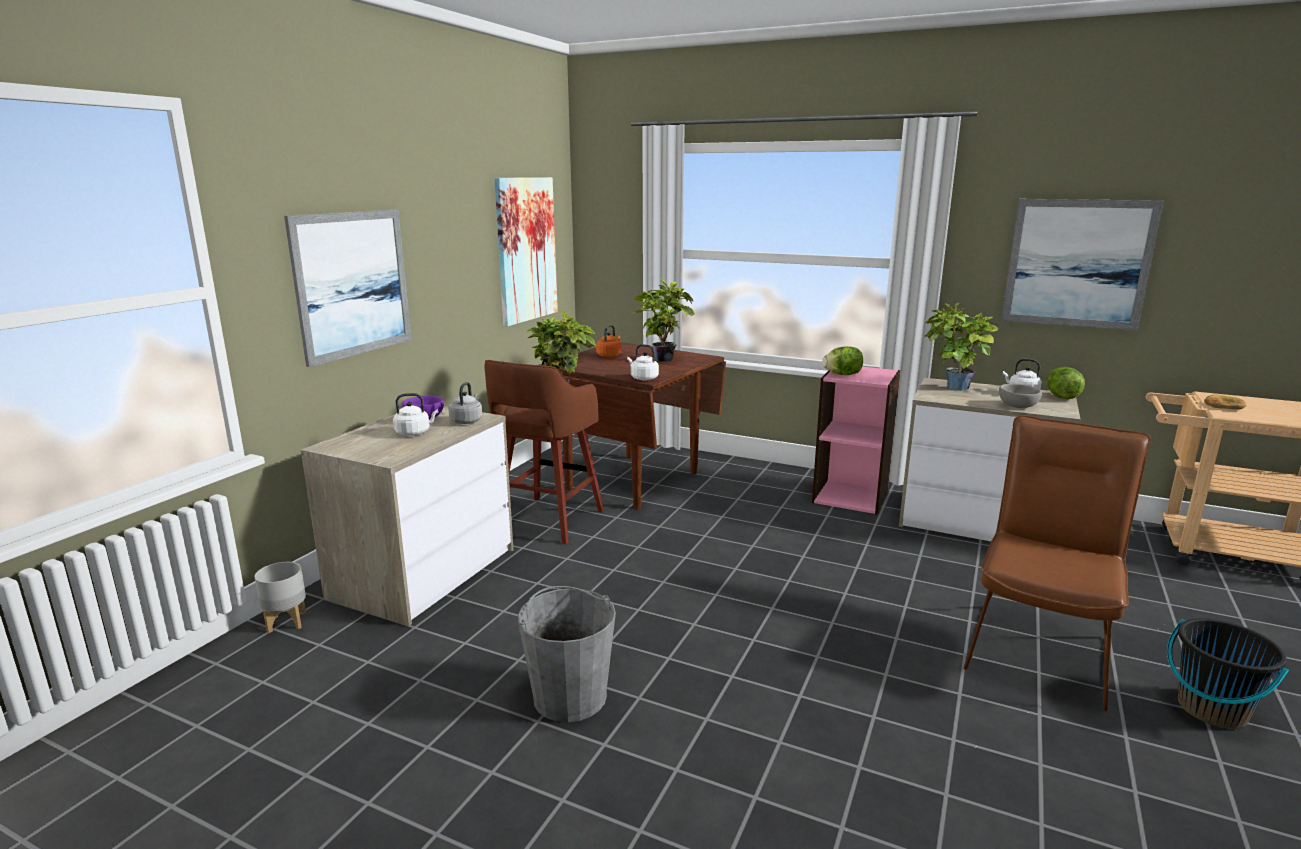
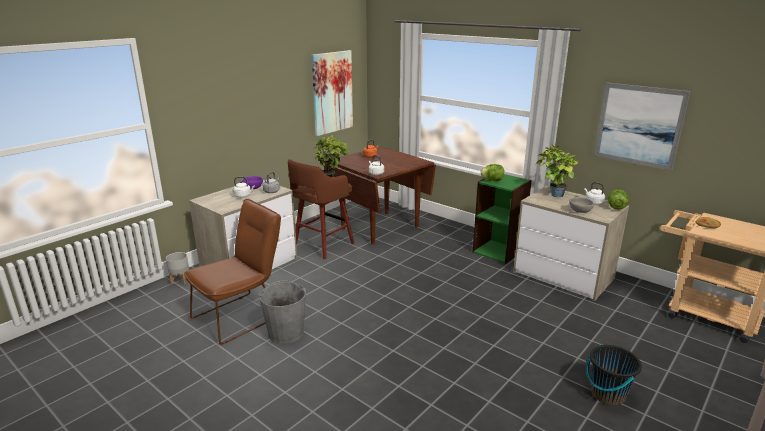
camera: 15 degrees right, 5 degrees up
(353, 284) = (223, 117): picture -> none
(663, 359) = (398, 161): potted plant -> none
(850, 496) = (498, 251): pink bookcase -> green bookcase
(1039, 647) = (538, 348): brown chair -> brown chair (242, 315)

